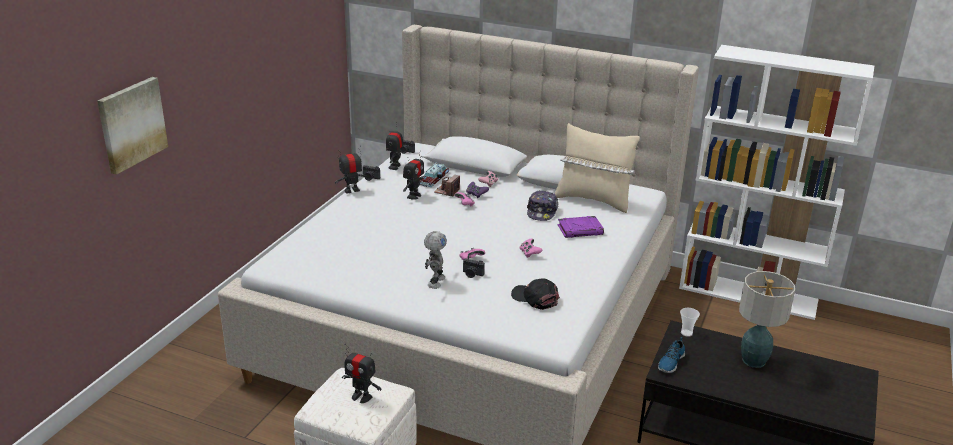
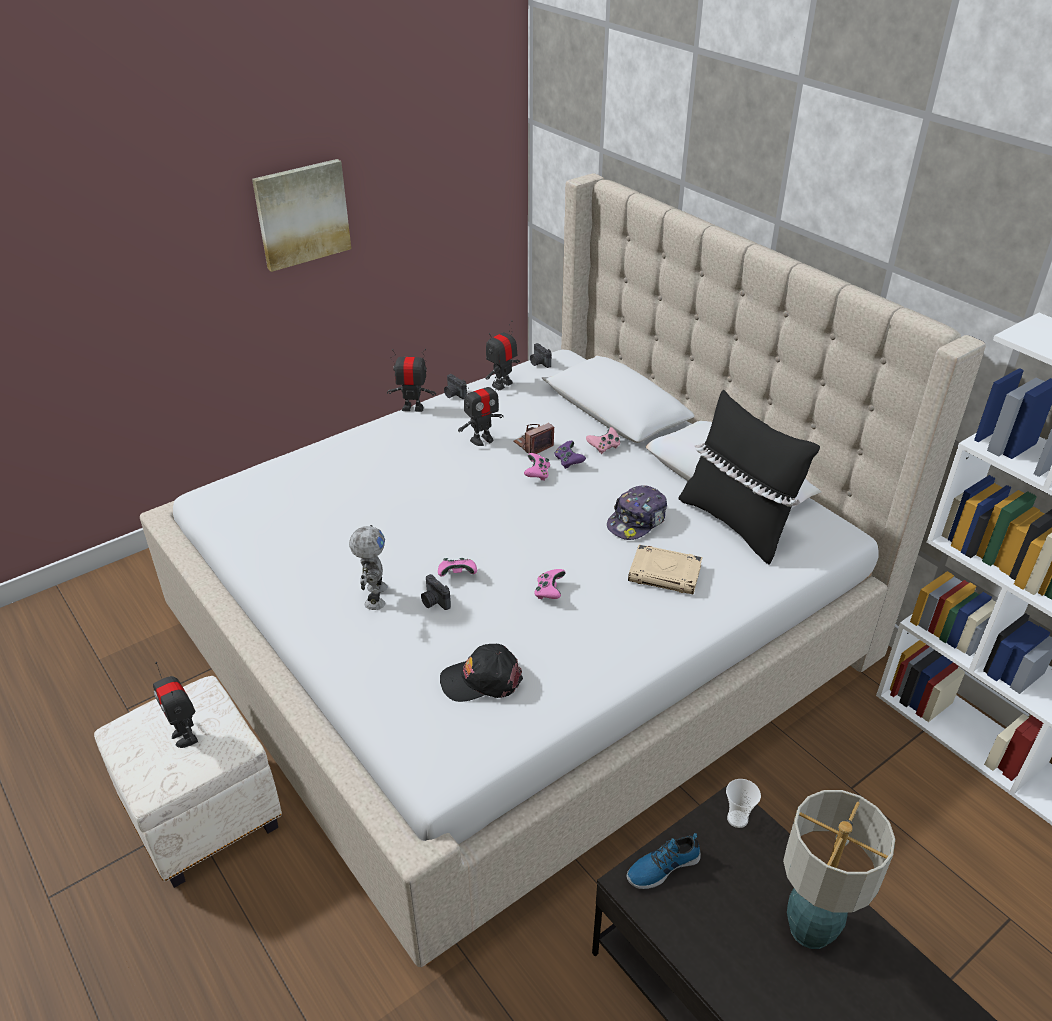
camera: 30 degrees right, 10 degrees up
(131, 124) = (78, 265): picture -> picture (302, 214)
(434, 179) = (536, 418): toy car -> none
(435, 281) = (374, 596): toy robot -> toy robot turned 45 degrees counterclockwise
(535, 298) = (482, 680): black cap -> black cap turned 75 degrees counterclockwise
(580, 230) = (665, 574): purple book -> beige book
(593, 200) = (736, 523): beige pillow -> black pillow

